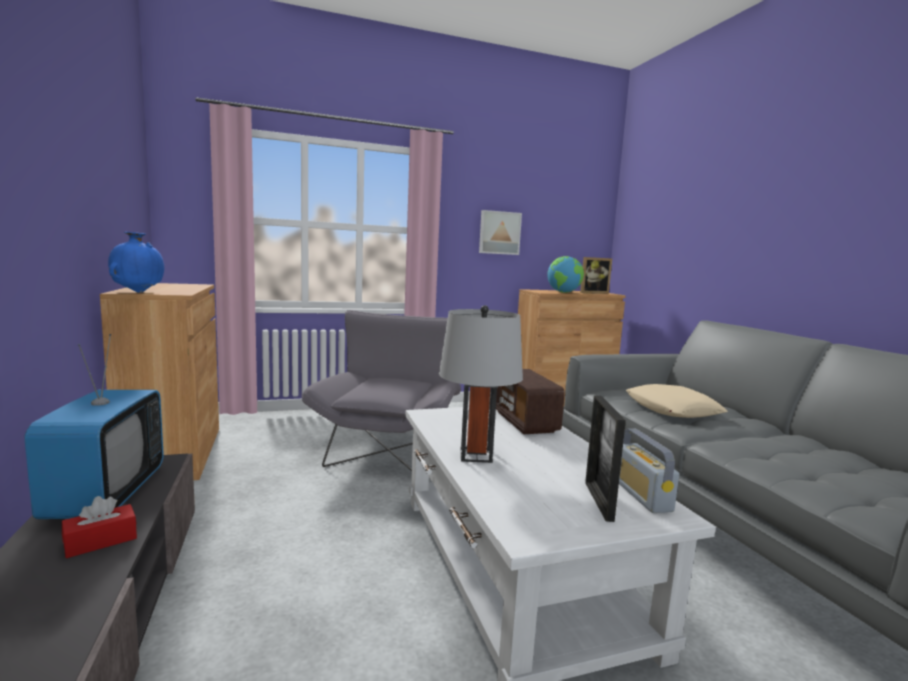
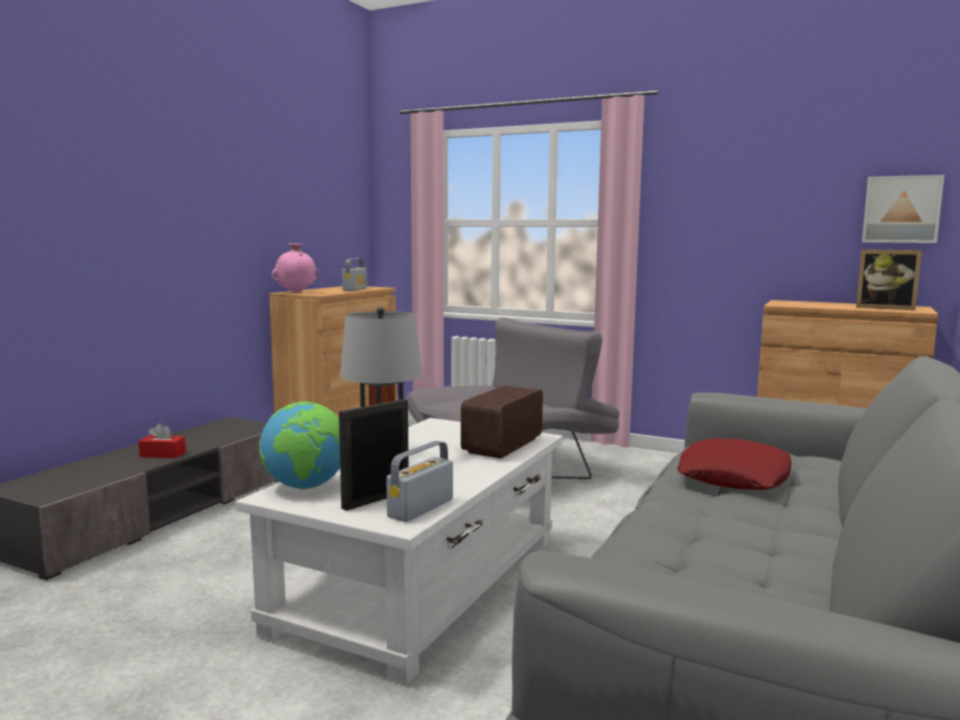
camera: 45 degrees right, 0 degrees up
(106, 495) = (204, 436): television -> none
(138, 292) = (296, 292): blue vase -> pink vase
(184, 287) = (354, 289): none -> radio
(499, 233) = (738, 218): picture -> picture (901, 209)
(564, 292) = (820, 306): globe -> globe (305, 487)
(672, 409) = (734, 476): beige pillow -> red pillow

